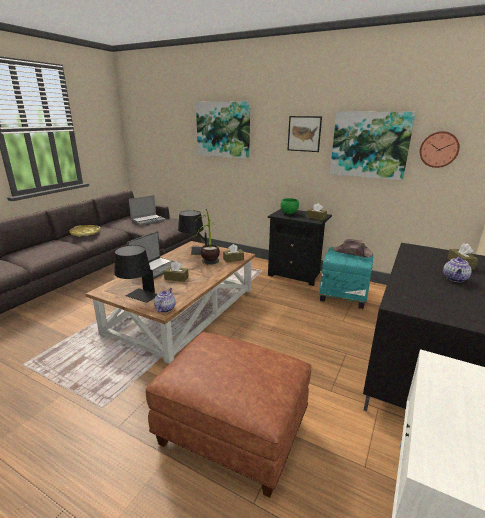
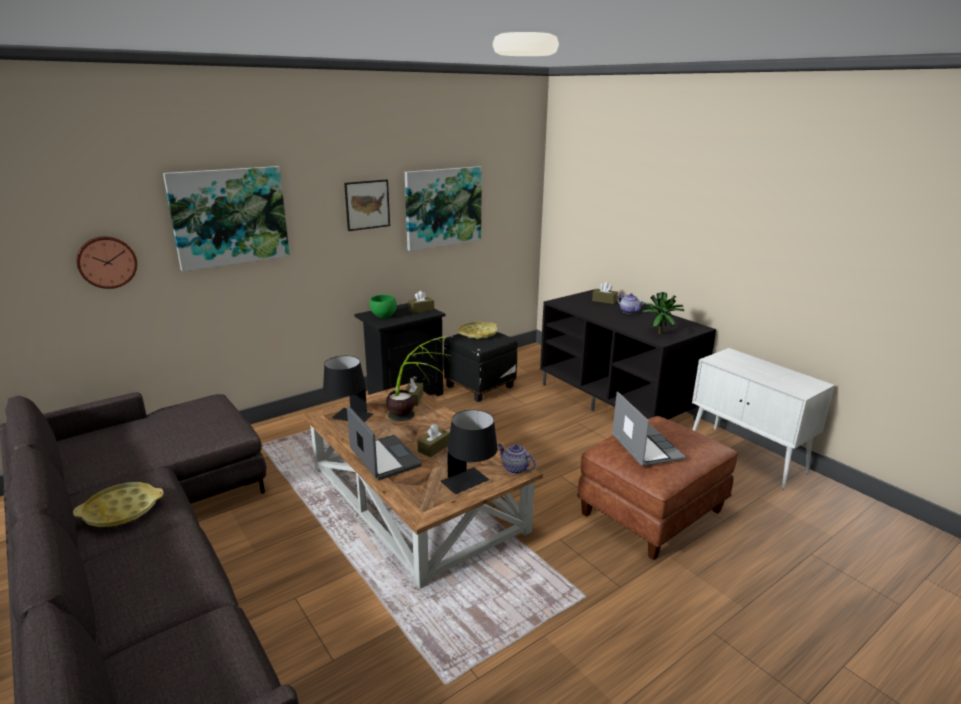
camera: 65 degrees left, 0 degrees up
(148, 220) = (147, 431): laptop -> laptop (645, 447)
(344, 295) = (480, 386): turquoise ottoman -> black ottoman
(352, 253) = (478, 333): brown hat -> yellow tray
(419, 301) = (658, 333): none -> potted plant
(439, 149) = (501, 201): wall clock -> wall clock (106, 262)

